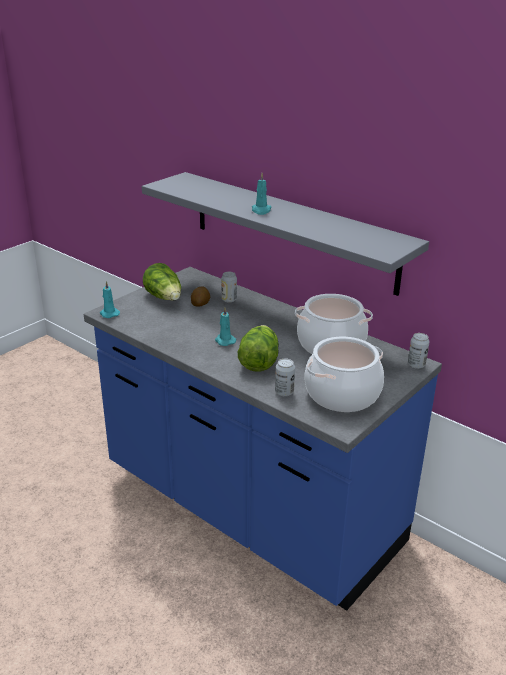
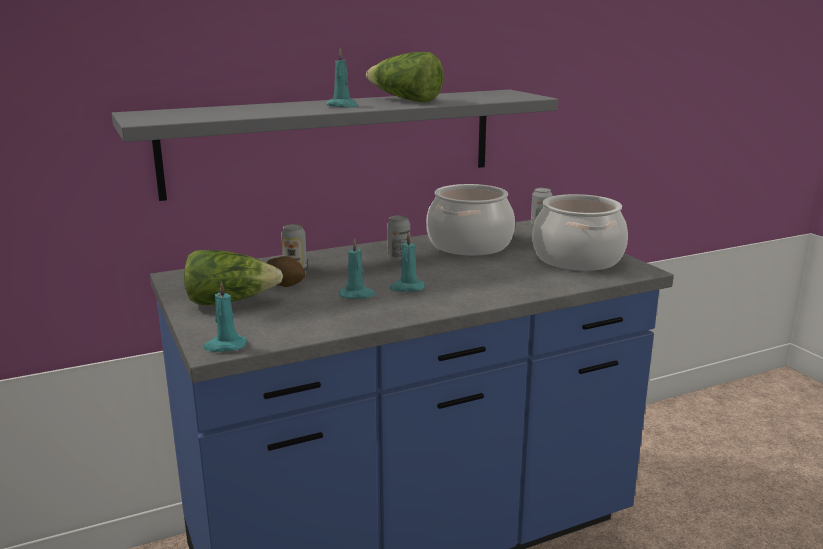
camera: 65 degrees left, 10 degrees down
(201, 328) = (357, 295): none -> turquoise candle
(258, 360) = (475, 280): lettuce -> lettuce (405, 100)
(284, 392) = (558, 280): can -> can (399, 258)

